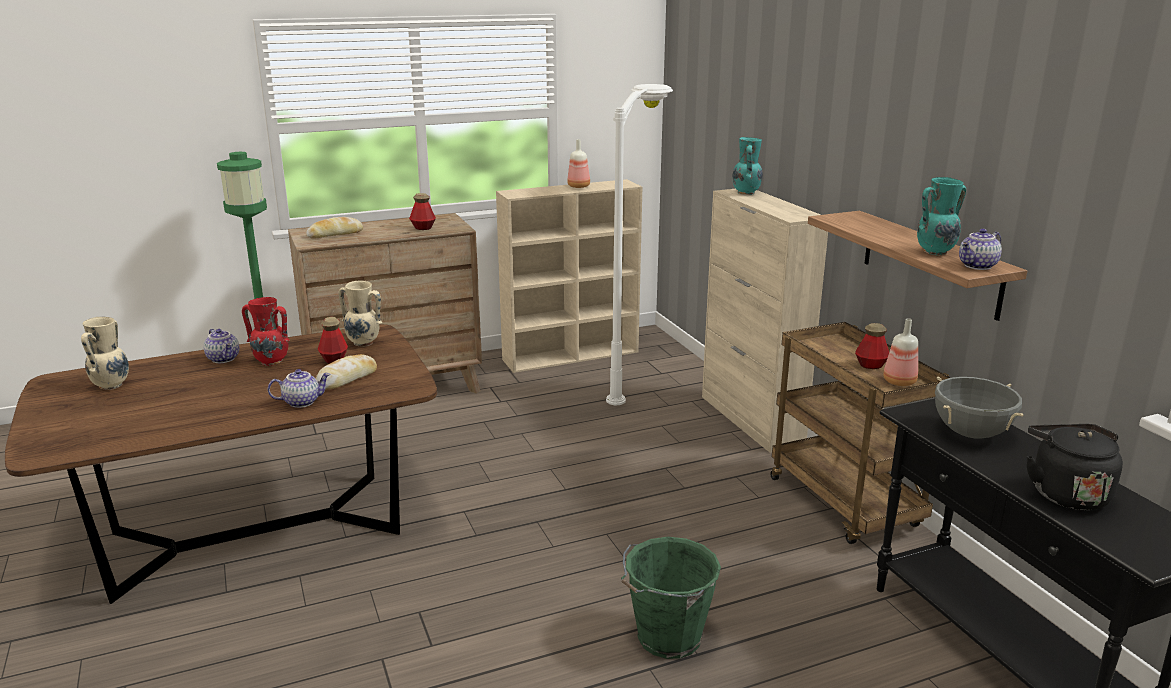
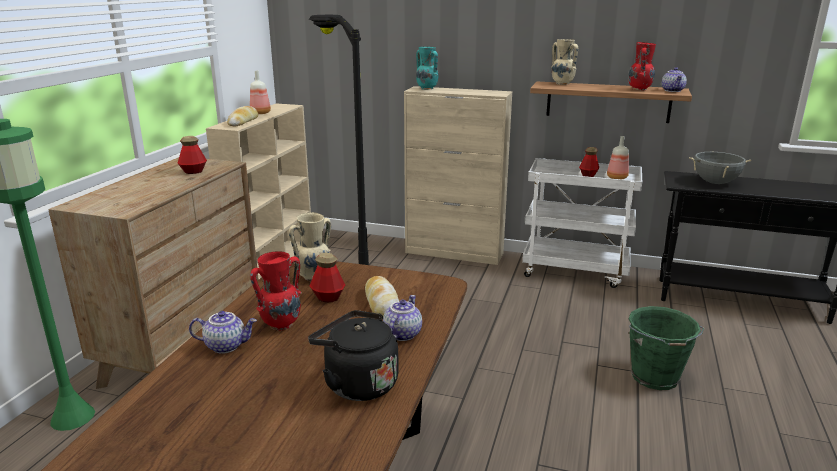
camera: 50 degrees left, 0 degrees up
(112, 385) = (176, 430): beige vase -> beige vase (562, 84)
(335, 234) = (123, 198): bread -> bread (243, 121)
(636, 377) = (345, 258): white floor lamp -> black floor lamp
(846, 504) = (575, 271): brown cart -> white cart
(936, 252) = (639, 89): turquoise vase -> red vase
(1065, 493) = (792, 190): black kettle -> black kettle (357, 383)

